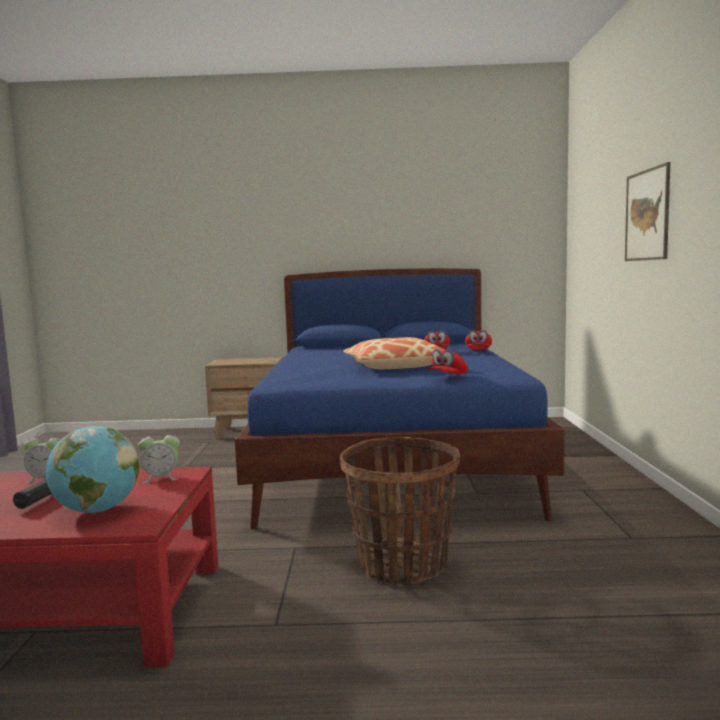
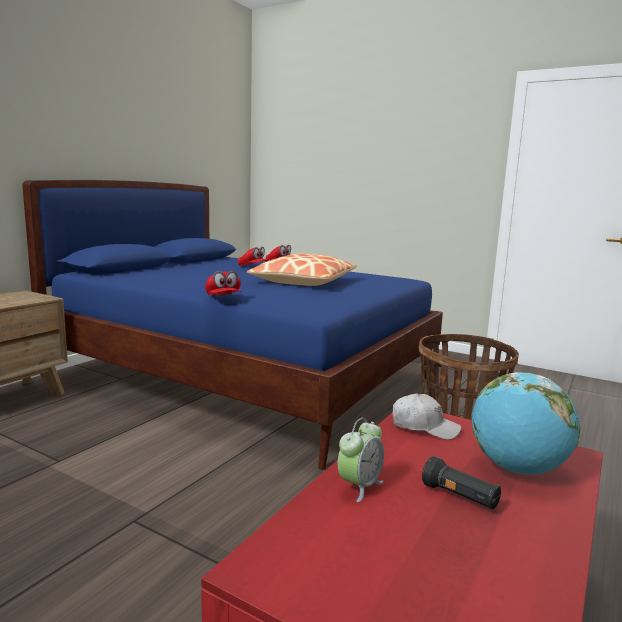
camera: 60 degrees left, 5 degrees up
(161, 478) = (424, 427): alarm clock -> white cap
(448, 377) = (386, 285): red cap -> red cap (223, 298)
(647, 215) = (391, 159): picture -> none

